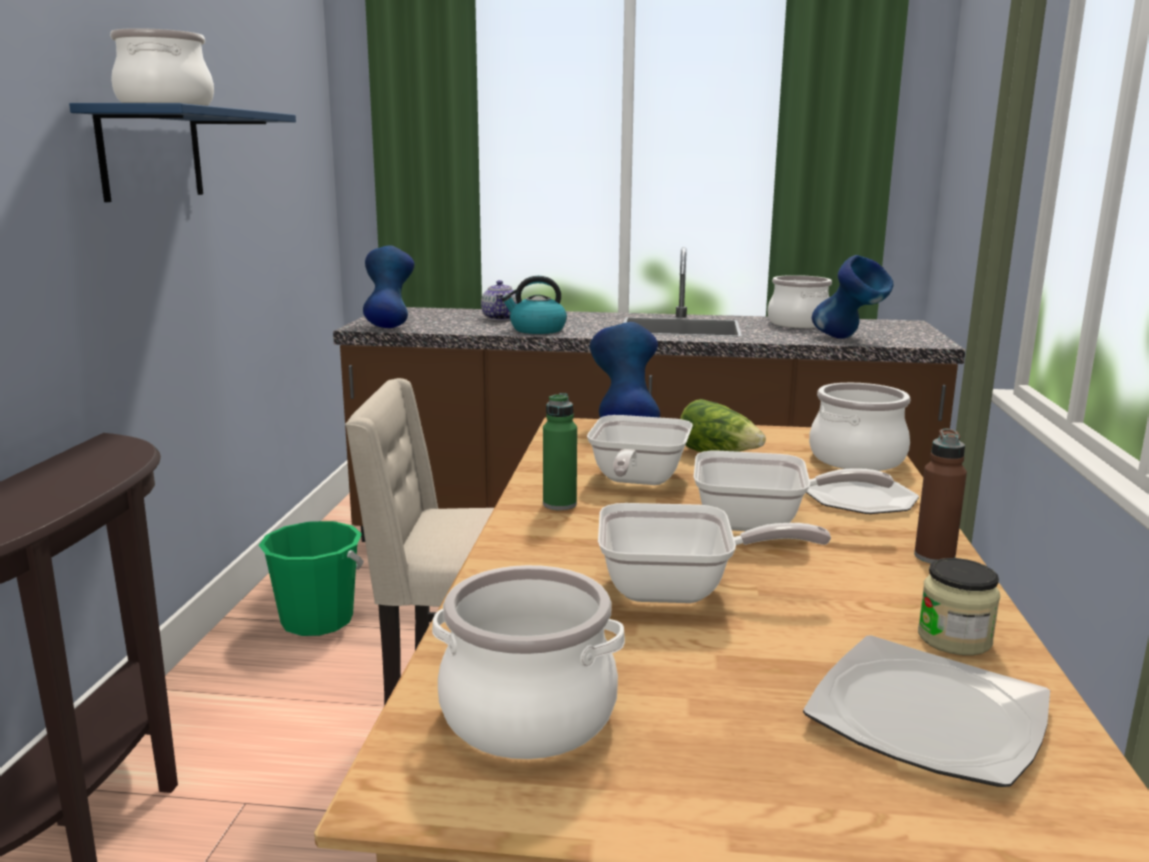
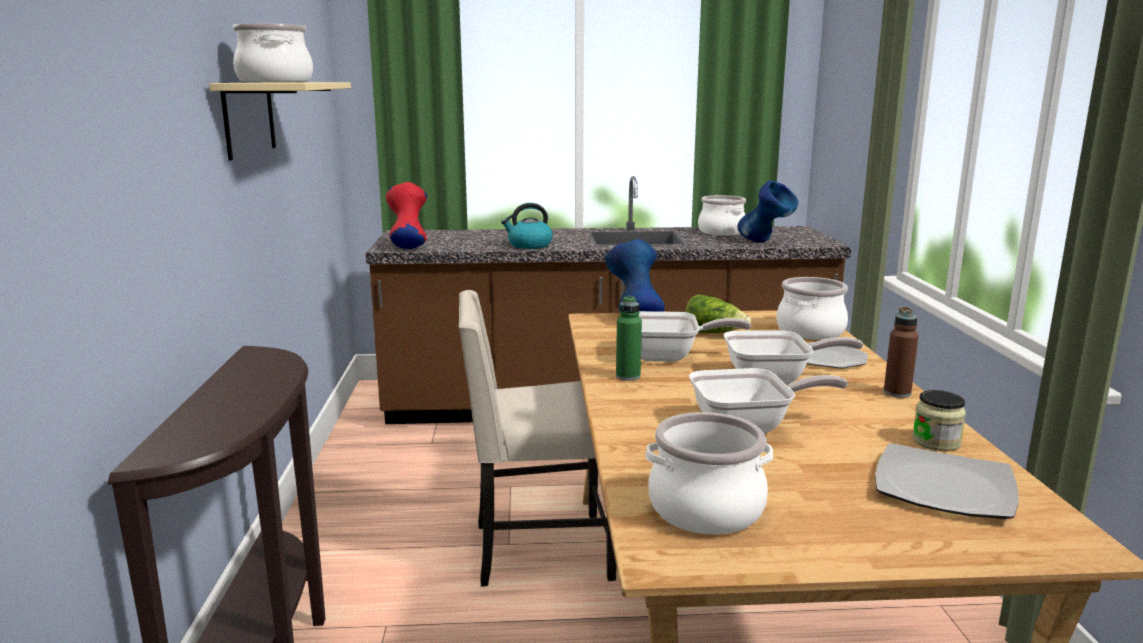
camera: 10 degrees left, 0 degrees up
(151, 154) = (249, 118): blue shelf -> beige shelf
(317, 620) = (378, 488): green bucket -> none
(389, 326) = (408, 247): blue vase -> red vase
(501, 318) = (492, 236): teapot -> none
(636, 481) = (670, 356): frying pan -> frying pan turned 90 degrees counterclockwise

